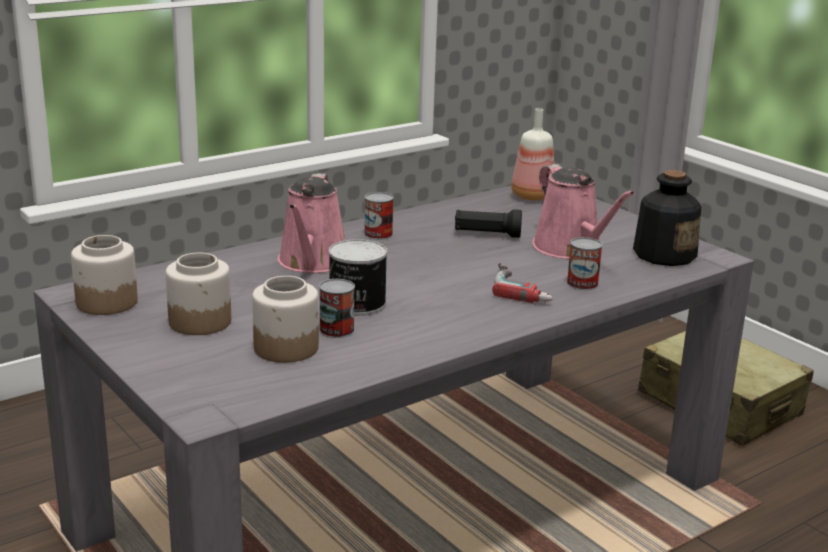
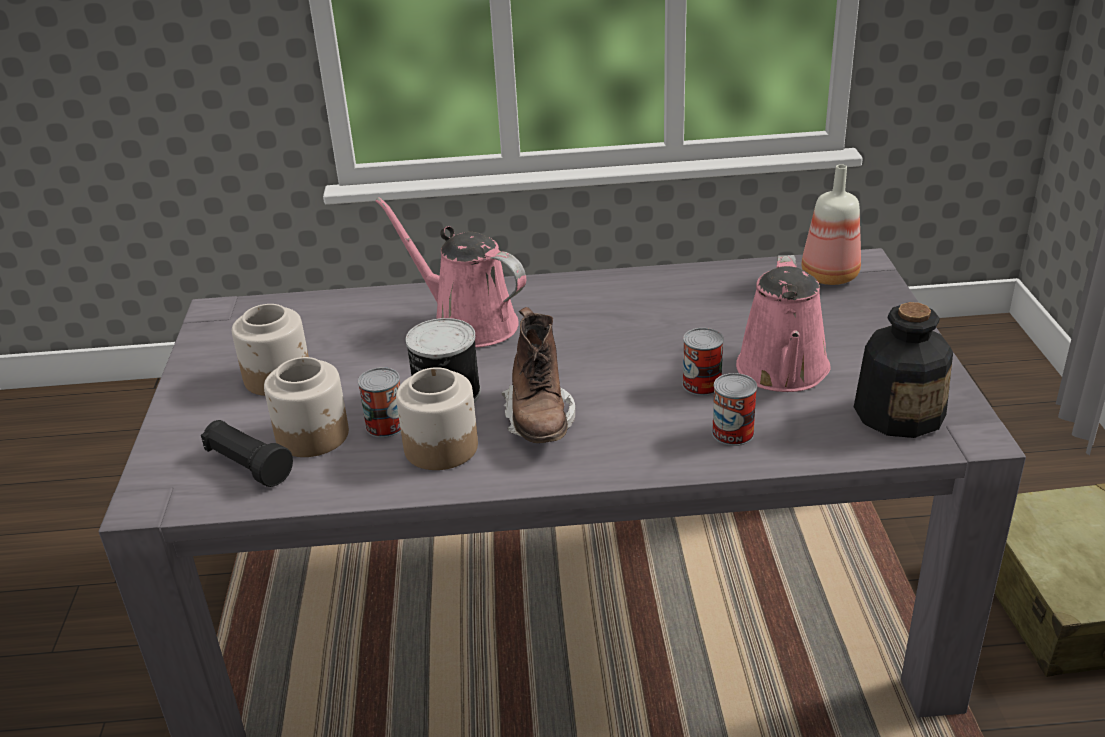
camera: 35 degrees right, 10 degrees up
(106, 302) = (229, 330): jar -> jar (441, 447)
(312, 262) = (468, 323): pink watering can -> pink watering can turned 90 degrees clockwise
(378, 234) = (580, 297): can -> can (702, 384)
(448, 303) = (539, 420): none -> brown boot
(487, 234) = (703, 326): black flashlight -> black flashlight (248, 466)
(523, 288) = (652, 420): power drill -> none

